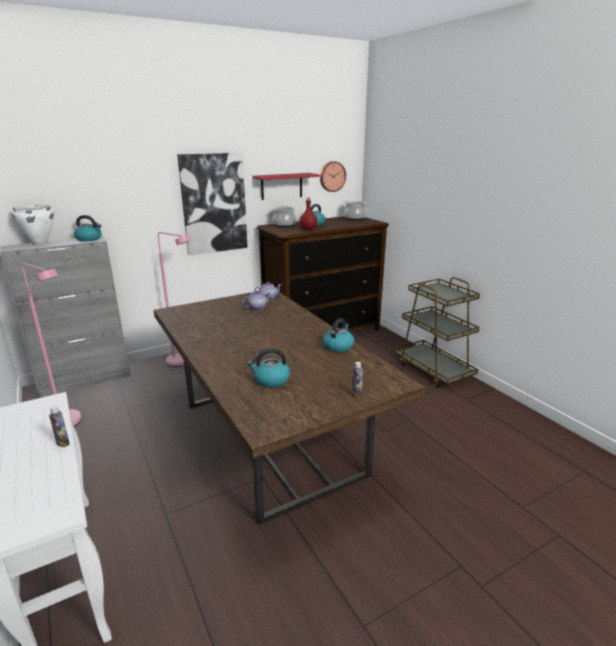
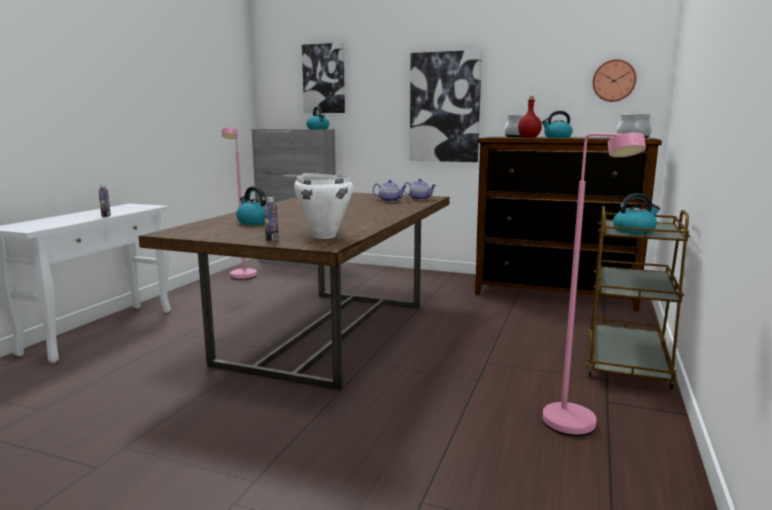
camera: 50 degrees right, 10 degrees down
(40, 243) = (284, 128): white cooking pot -> white cooking pot (324, 236)
(77, 181) = (324, 79): none -> picture
(183, 363) = (376, 273): pink floor lamp -> pink floor lamp (575, 430)
(281, 186) = (532, 91): red shelf -> none
(338, 346) = (364, 223): kettle -> kettle (634, 231)

